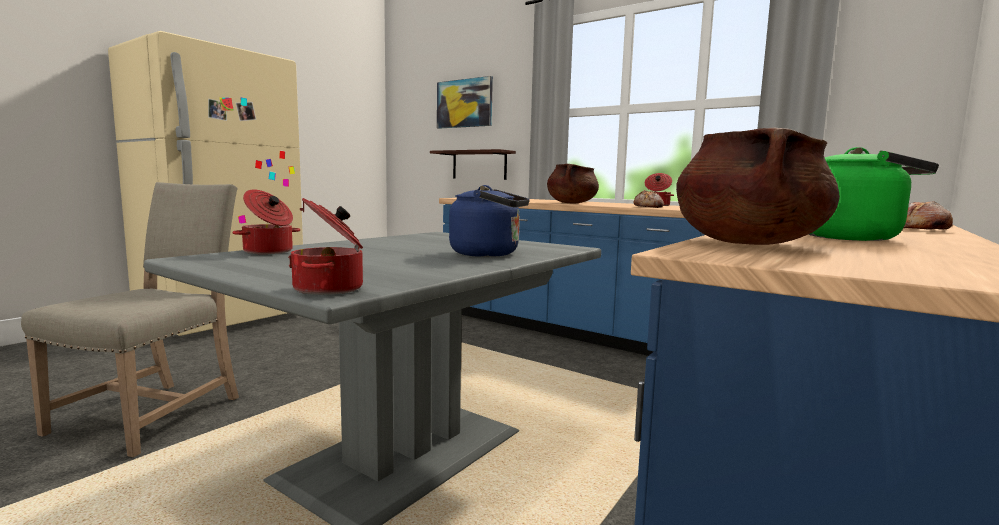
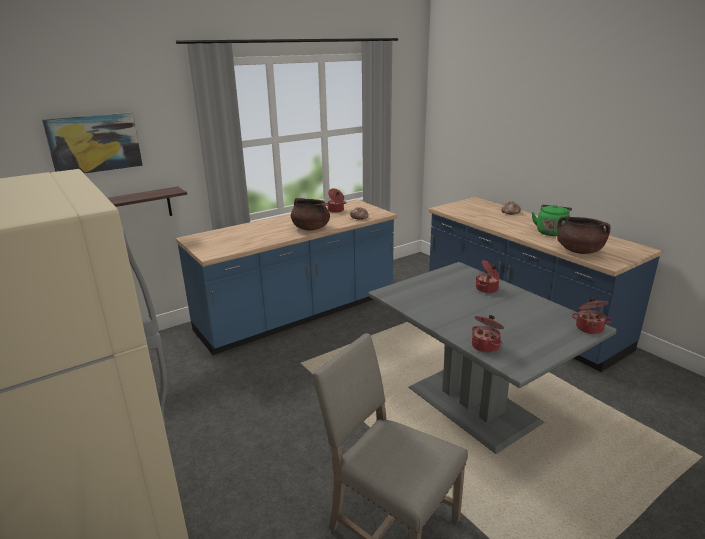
camera: 70 degrees left, 15 degrees up
(489, 254) = (487, 289): blue kettle -> cooking pot

